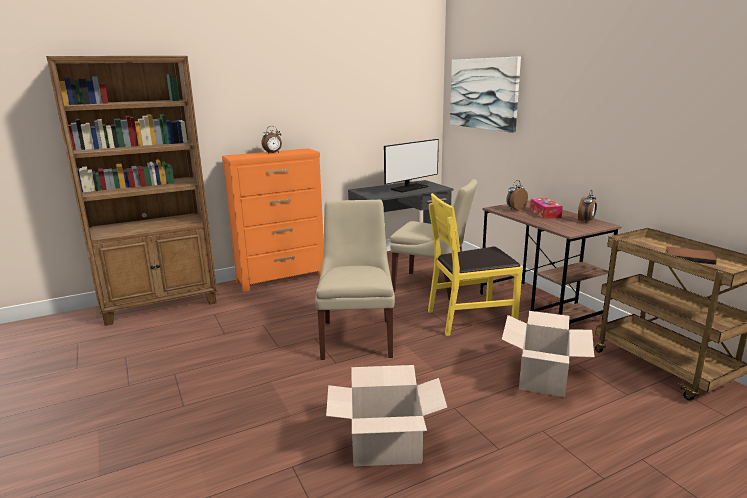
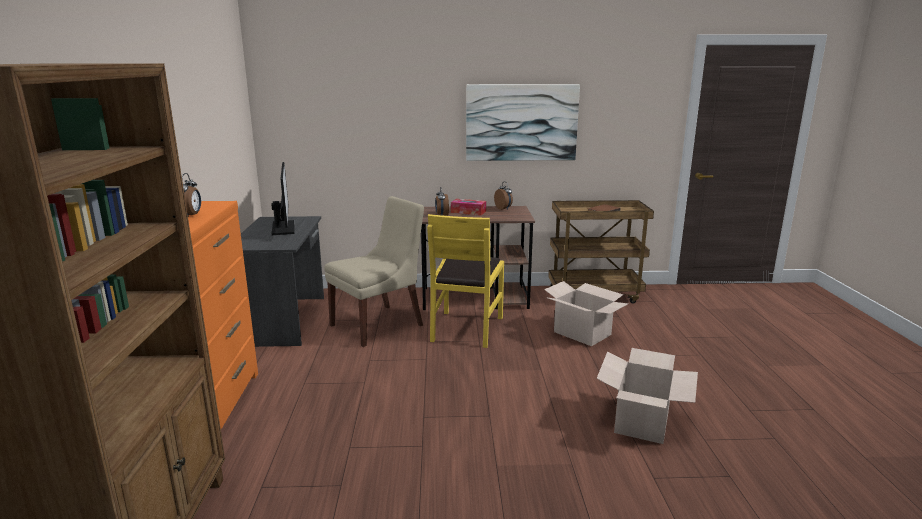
camera: 65 degrees left, 0 degrees up
(357, 337) = (446, 391): beige chair -> none
(483, 93) = (331, 104): picture -> picture (521, 122)

